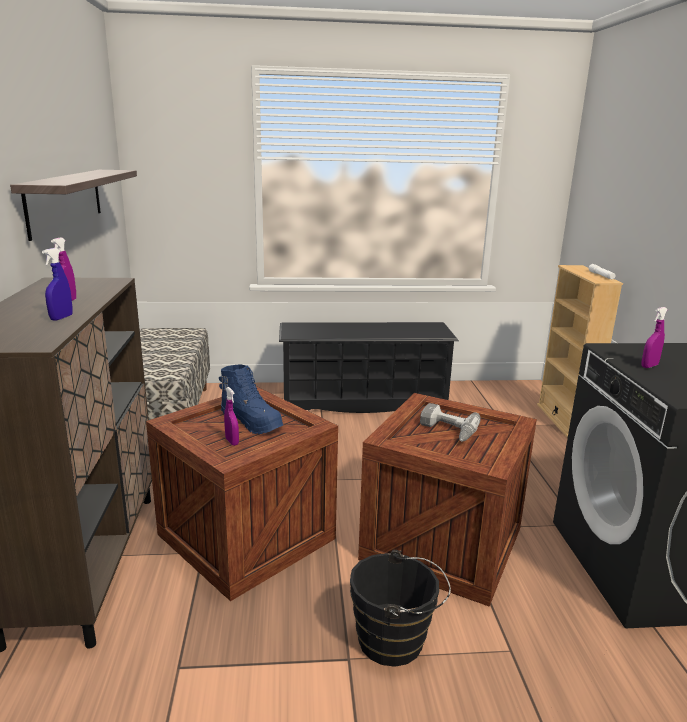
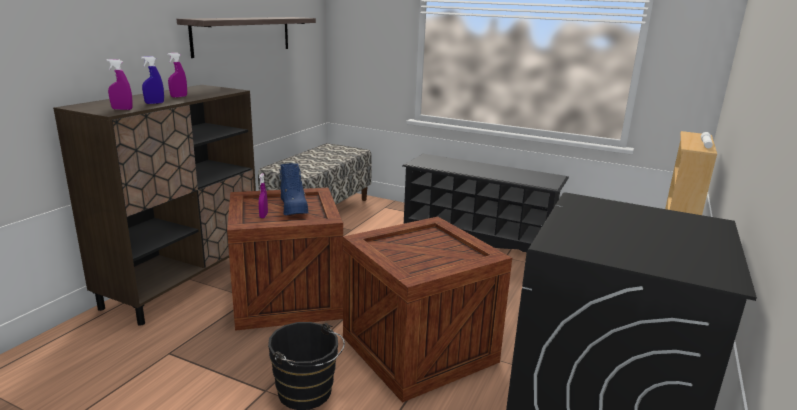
camera: 30 degrees right, 0 degrees up
(447, 430) = (423, 246): power drill -> none
(649, 366) = (584, 218): purple spray bottle -> purple spray bottle (122, 109)

